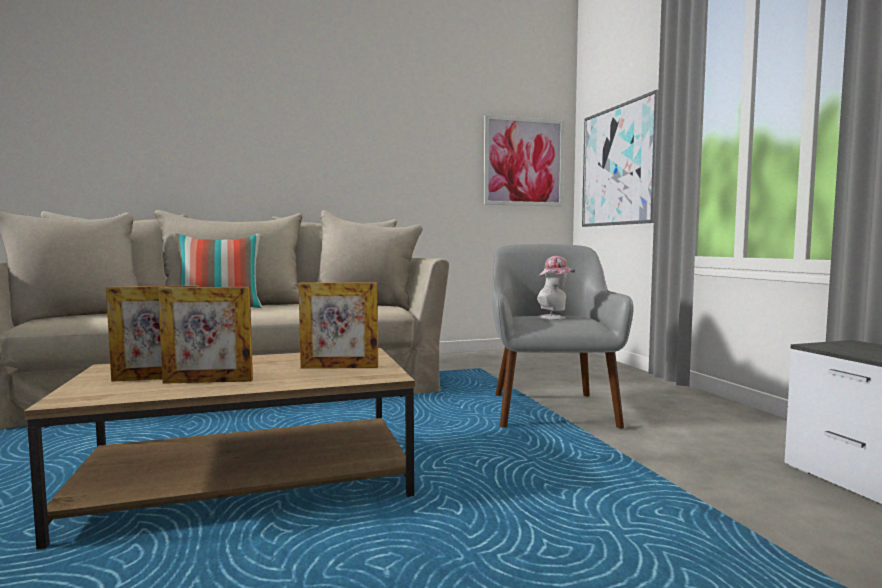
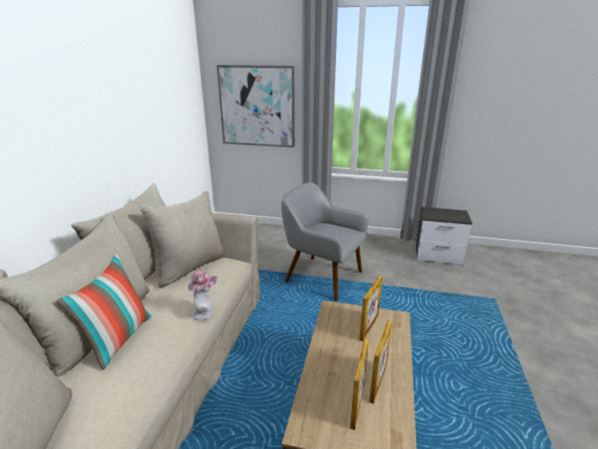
camera: 60 degrees left, 20 degrees up
(524, 162) = (183, 101): picture -> none
(554, 318) = (329, 233): hat -> hat (205, 312)

